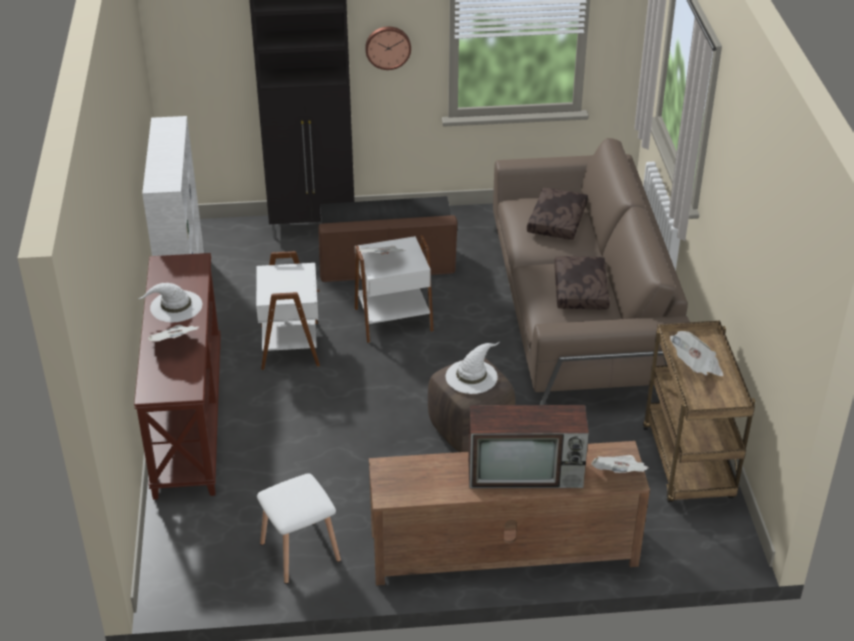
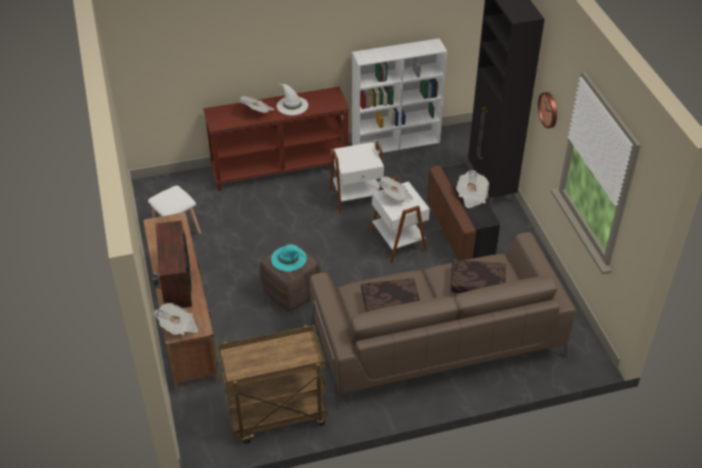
camera: 80 degrees right, 5 degrees up
(472, 376) = (289, 258): white hat -> turquoise hat
(695, 366) = (277, 353): newspaper -> newspaper (471, 196)

